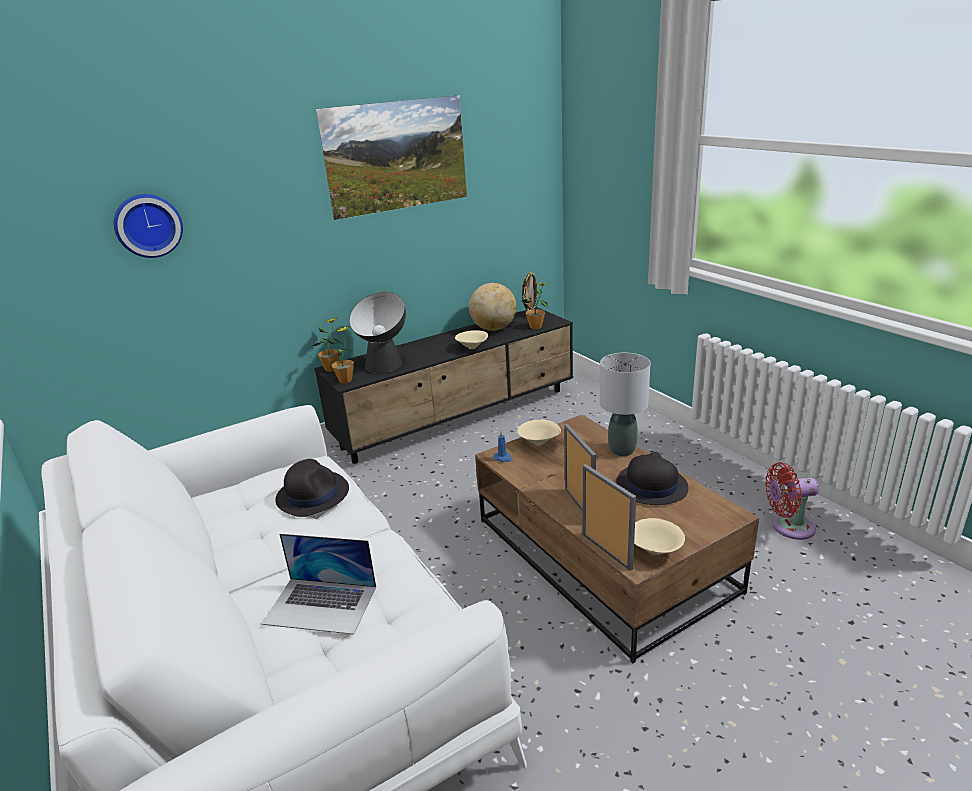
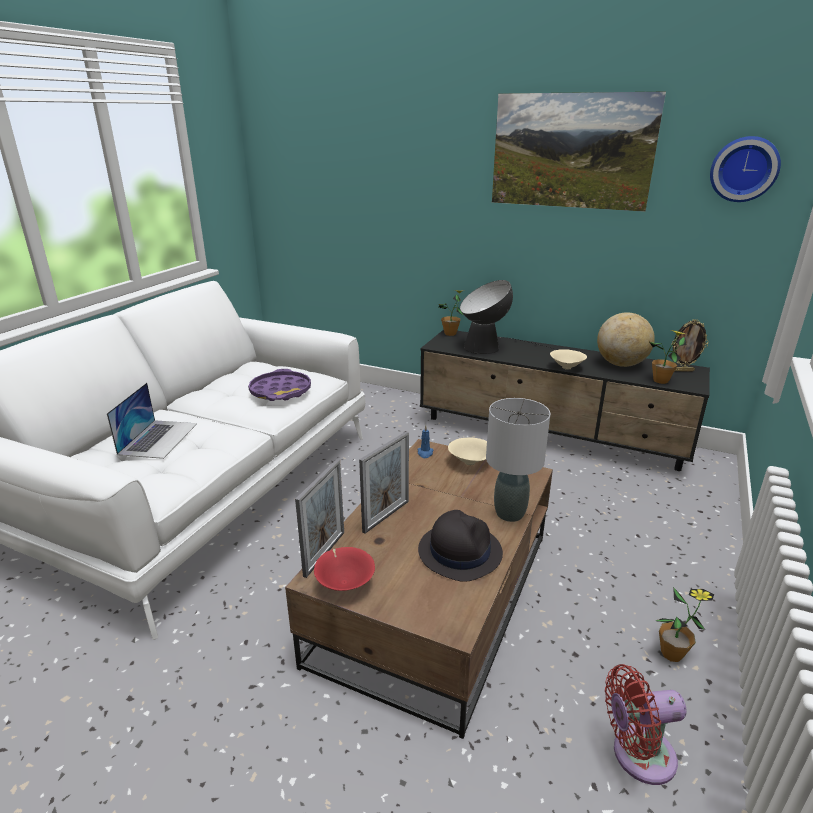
camera: 55 degrees right, 0 degrees up
(148, 225) = (353, 173): wall clock -> wall clock (744, 169)
(313, 494) = (280, 391): black hat -> purple tray
(321, 605) = (158, 438): laptop -> laptop turned 150 degrees counterclockwise
(345, 380) = (439, 344): potted plant -> potted plant (672, 654)
(653, 551) = (345, 583): beige bowl -> red bowl
(788, 527) = (637, 755): red fan -> red fan turned 60 degrees counterclockwise

